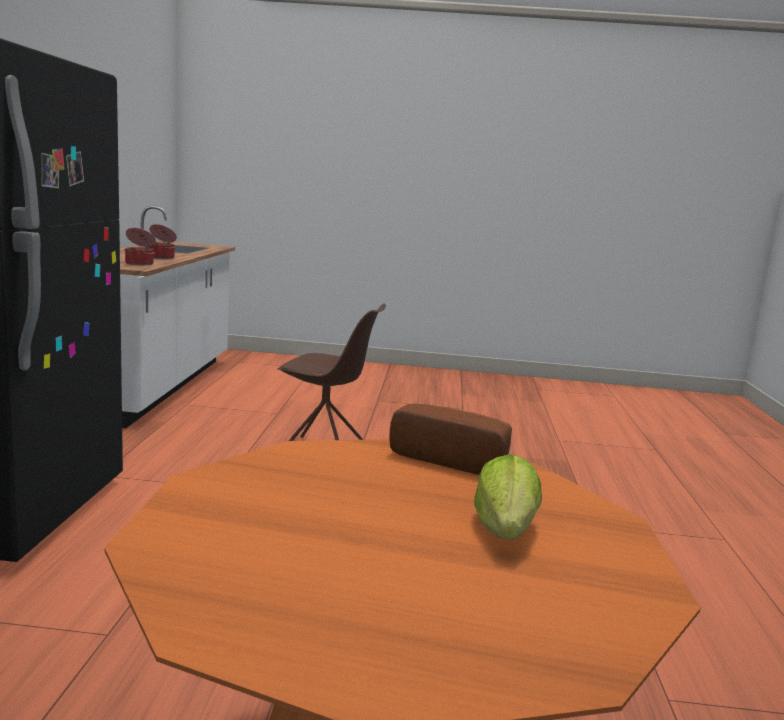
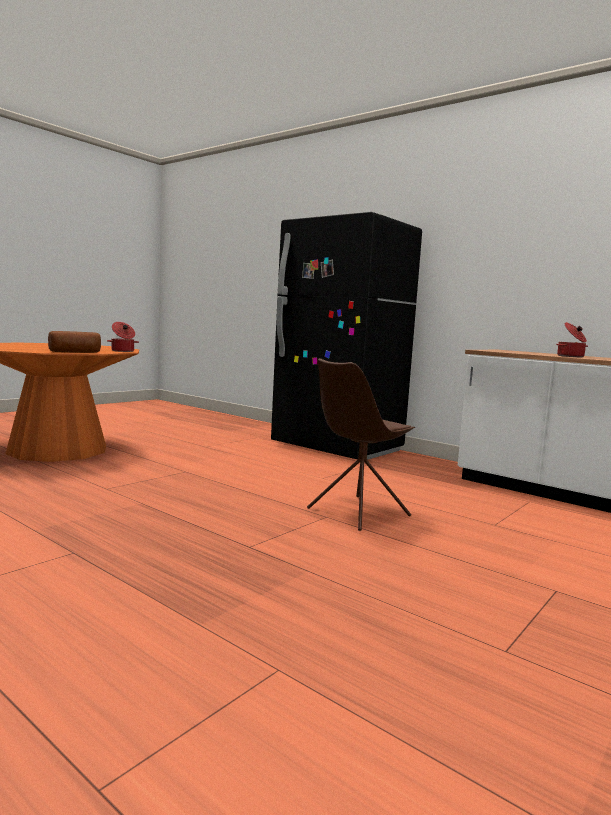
camera: 125 degrees right, 5 degrees down
(140, 264) = (511, 352): cooking pot -> cooking pot (123, 351)
(505, 530) = (29, 348): lettuce -> none

